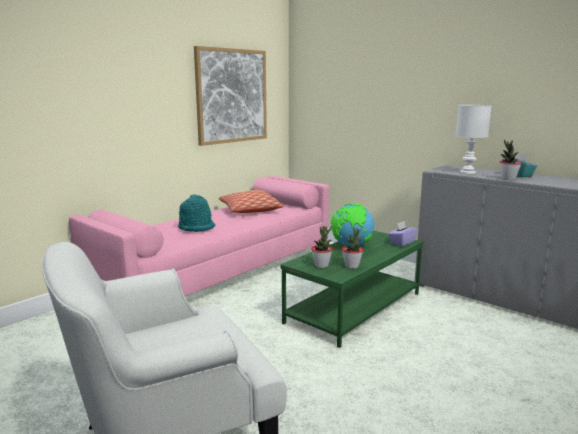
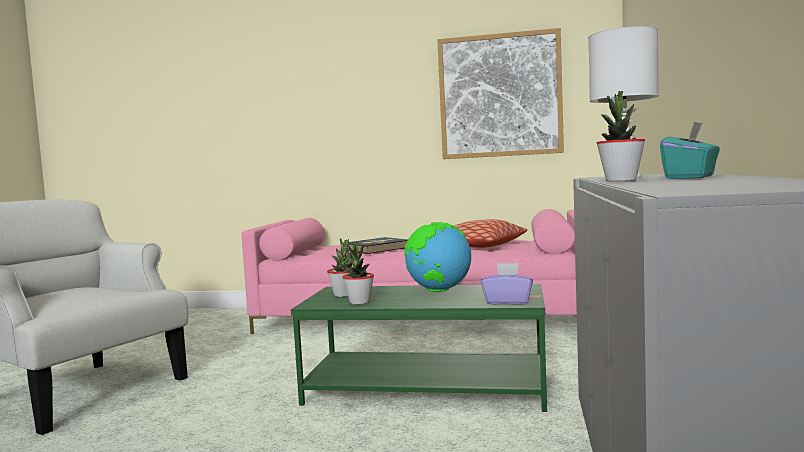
camera: 60 degrees right, 10 degrees down
(196, 227) = (376, 249): turquoise hat -> book

